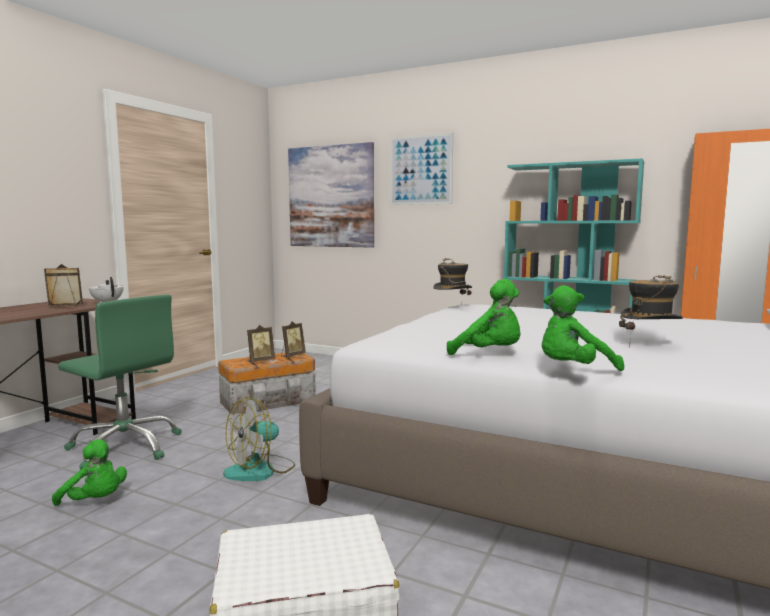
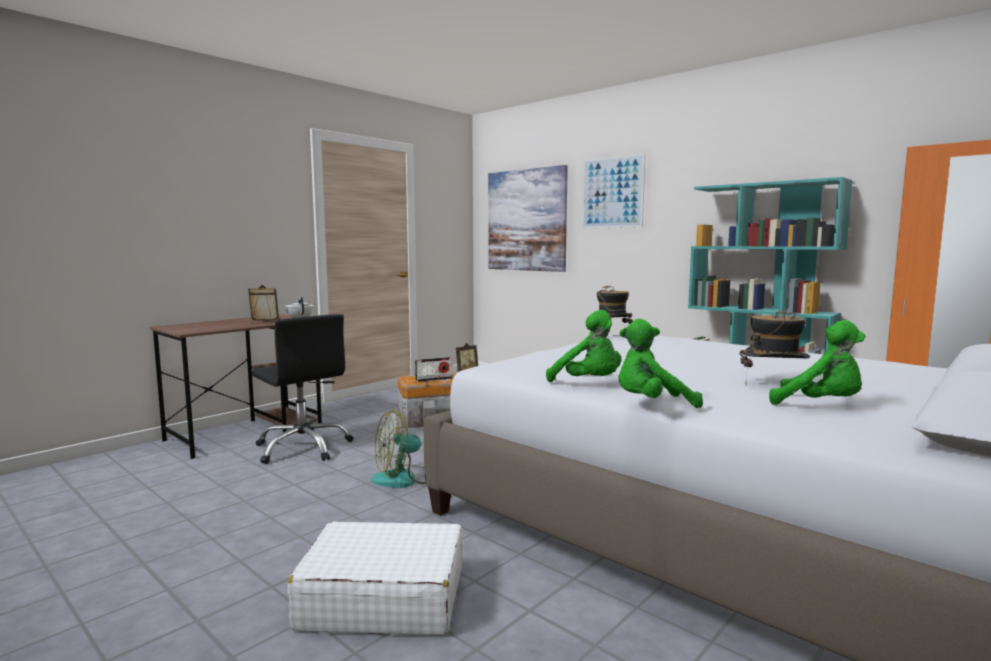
camera: 15 degrees right, 0 degrees up
(95, 501) = (261, 489): green plush toy -> green plush toy (820, 405)
(125, 447) = (303, 448): green office chair -> black office chair
(260, 360) = (434, 379): picture frame -> radio

